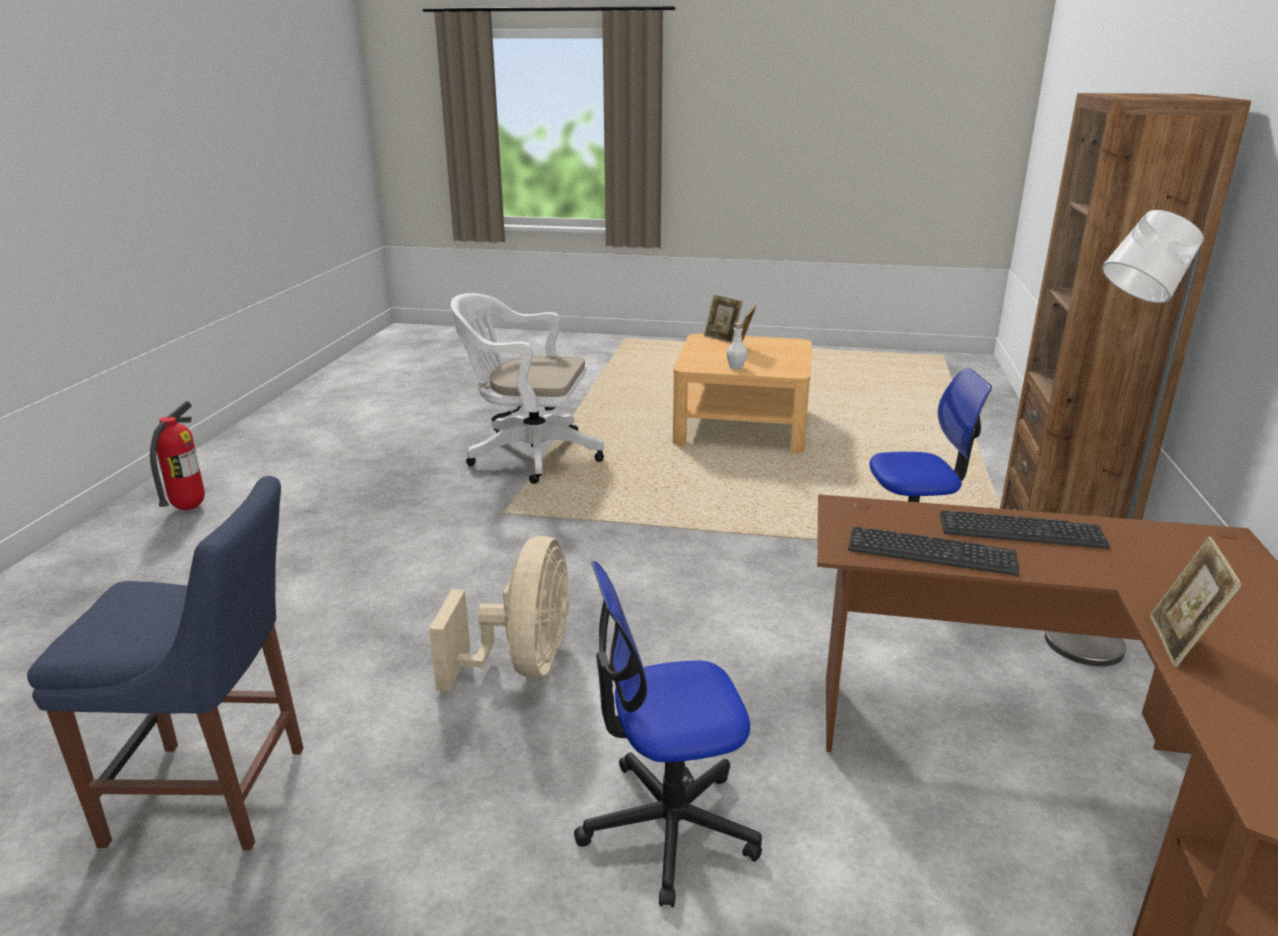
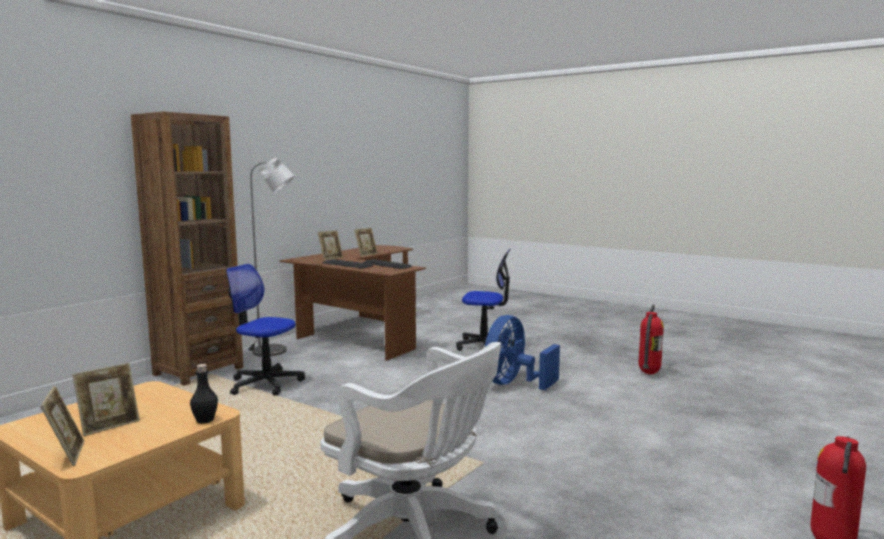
camera: 155 degrees left, 15 degrees down
(217, 795) = (648, 373): blue chair -> fire extinguisher
(522, 665) = (514, 384): beige fan -> blue fan
(688, 362) = (205, 420): none -> black bottle
(736, 367) = (178, 403): white bottle -> none
(1175, 573) = (331, 258): none -> picture frame

